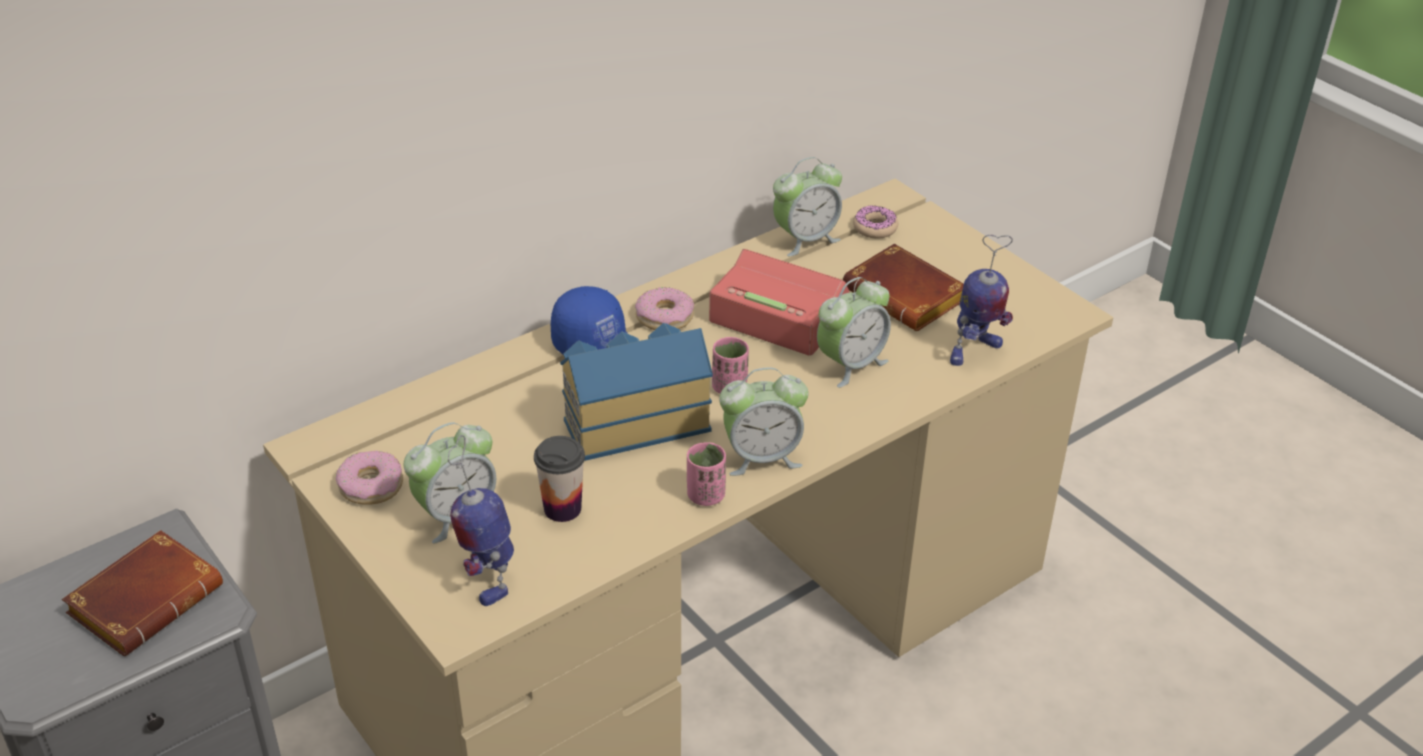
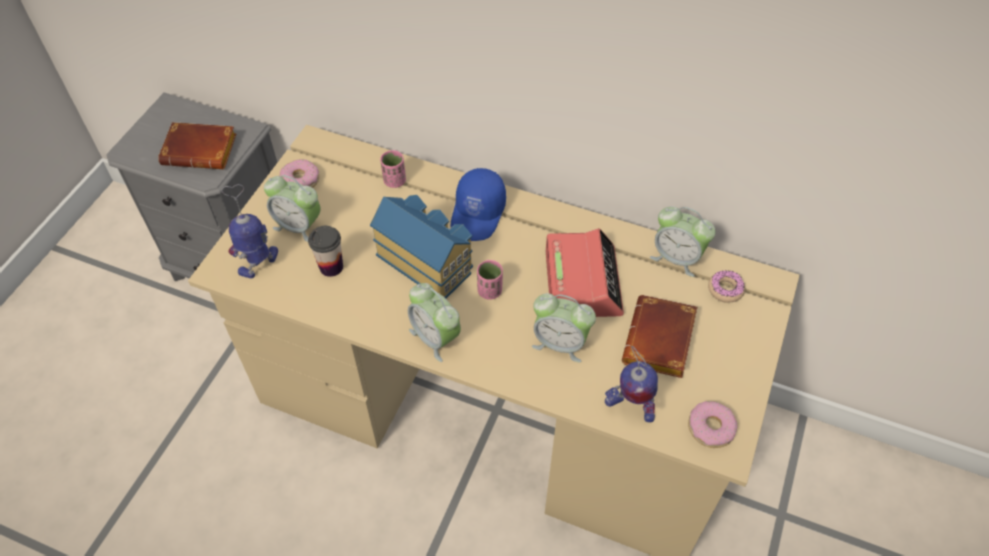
camera: 60 degrees right, 15 degrees up
(664, 317) = (534, 227): donut -> donut (710, 428)
(705, 496) = (383, 326): pink cup -> pink cup (394, 181)

